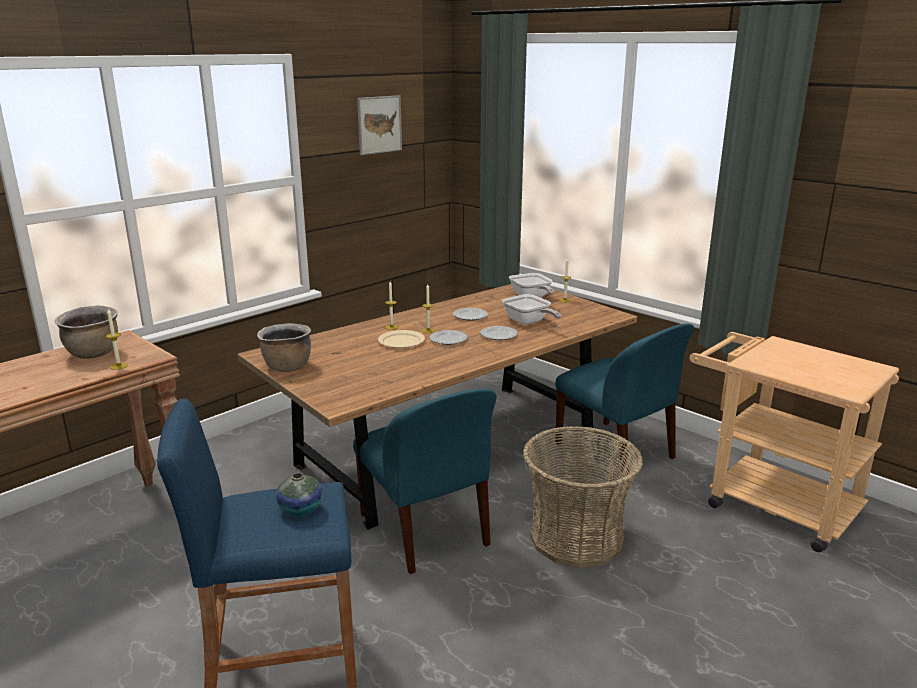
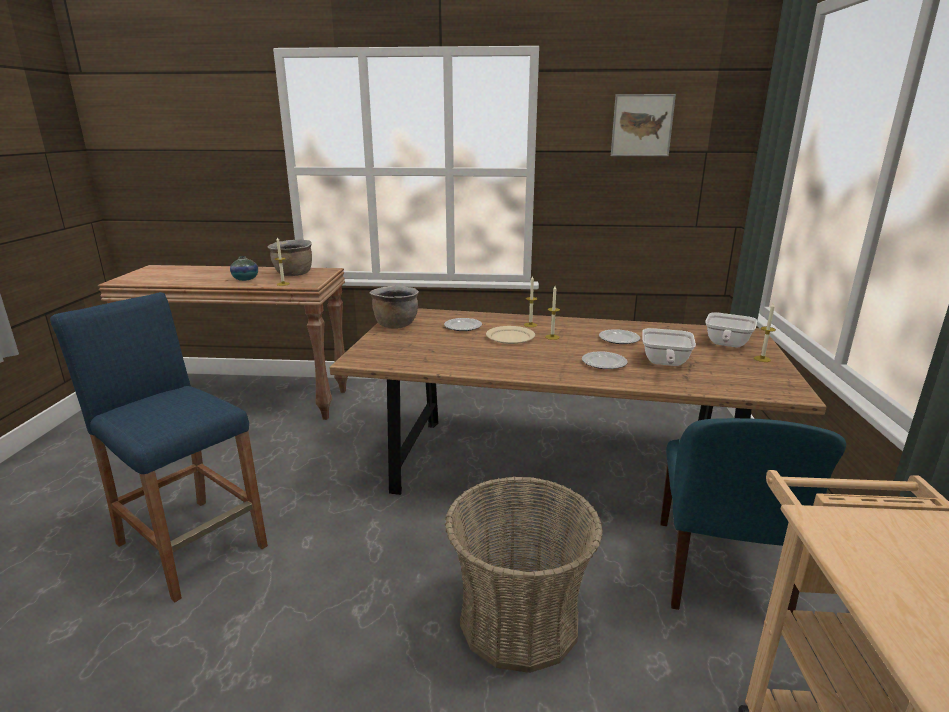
camera: 50 degrees right, 0 degrees up
(300, 509) = (174, 412): vase -> vase (245, 279)
(425, 531) = (418, 521): blue chair -> none
(448, 339) = (550, 349): plate -> plate (463, 326)

